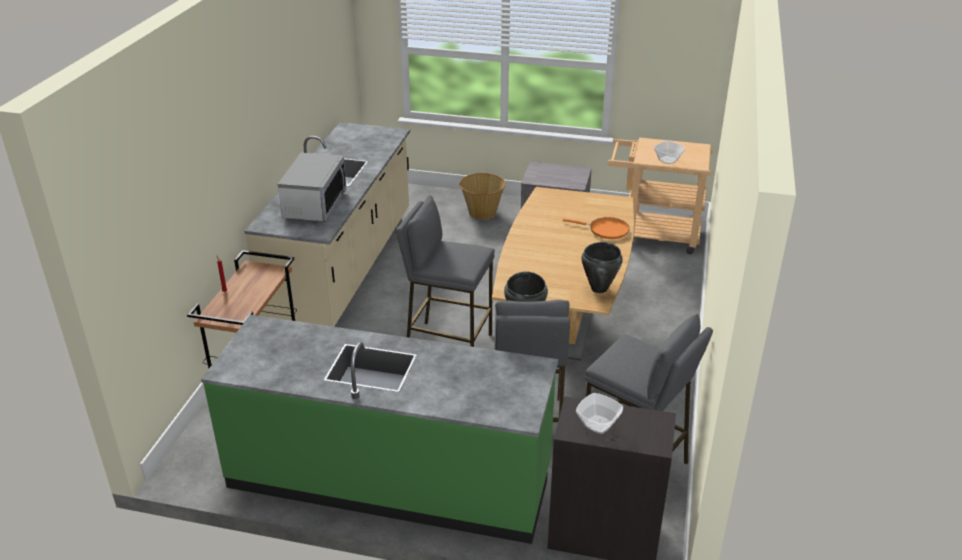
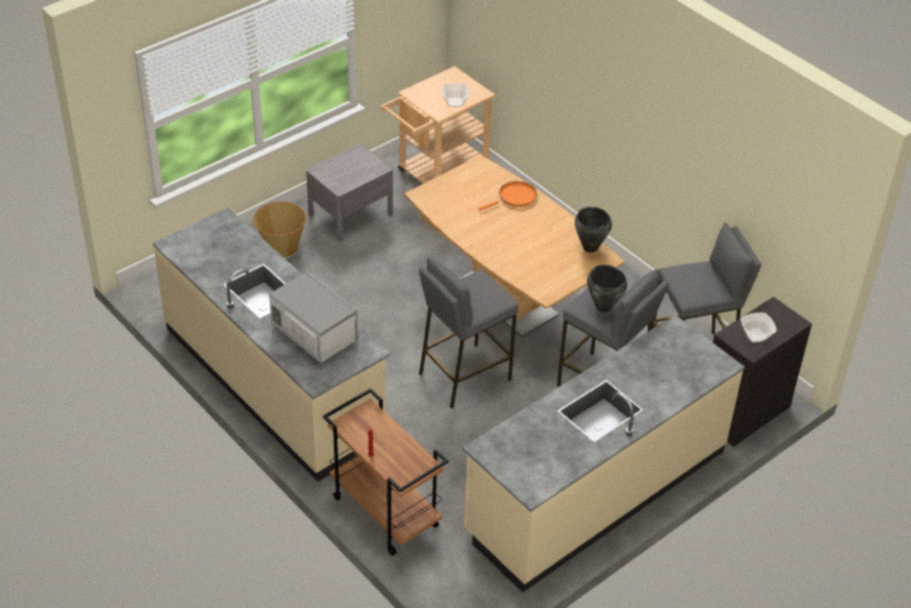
camera: 55 degrees left, 10 degrees up
(390, 477) = (595, 491): green counter -> beige counter

